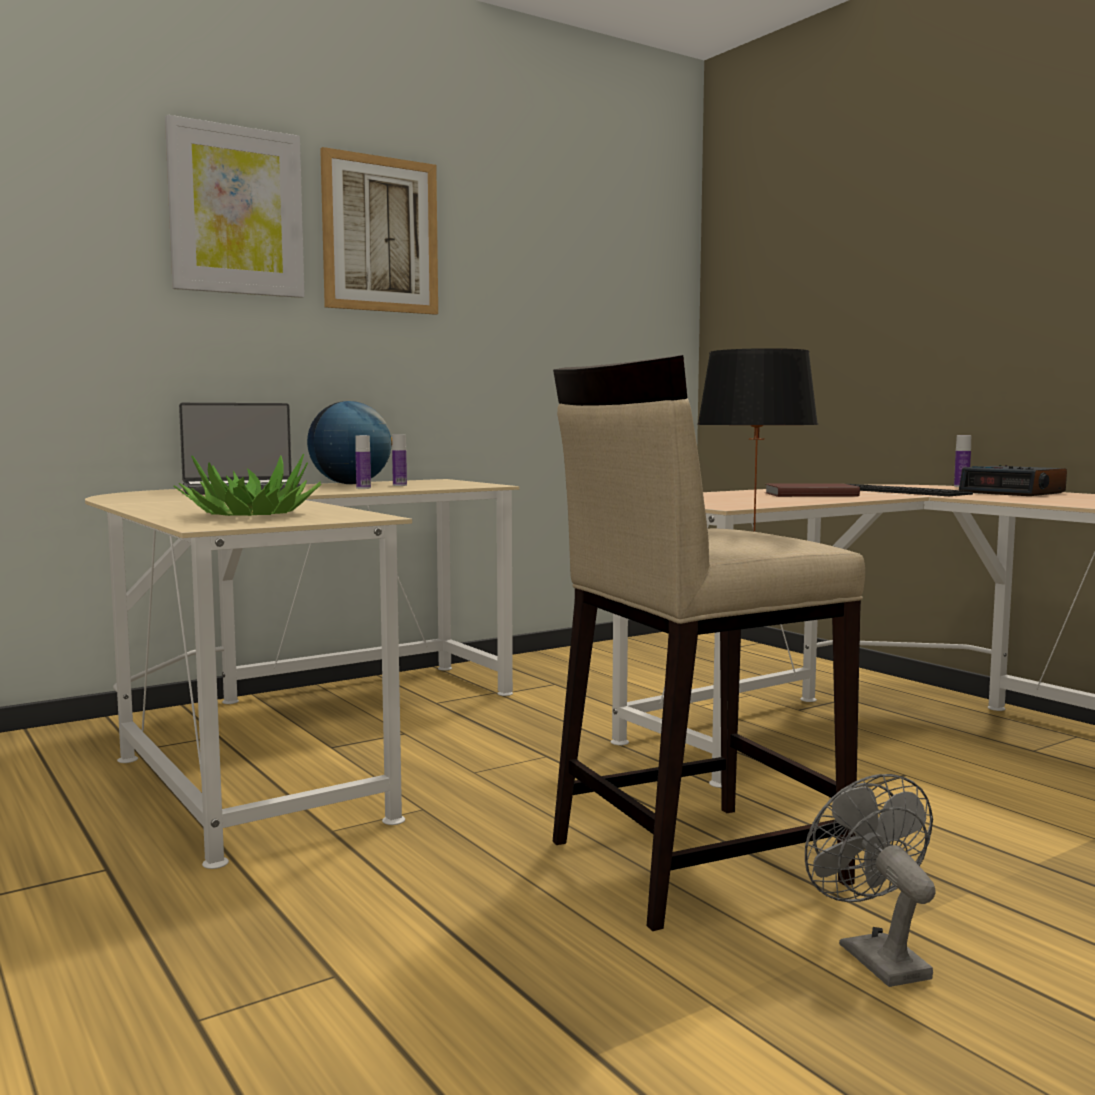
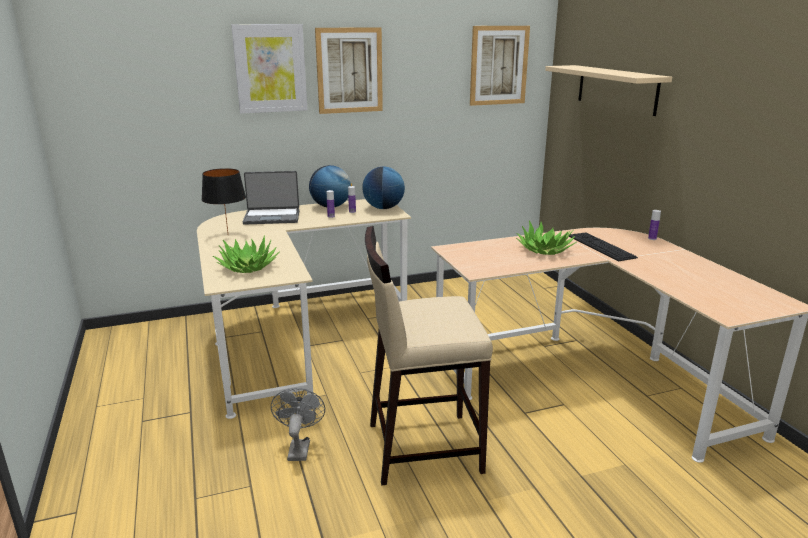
camera: 15 degrees right, 15 degrees up
(456, 483) = (383, 208): none -> globe
(622, 259) = (499, 65): none -> picture
(755, 531) = (457, 312): black table lamp -> black table lamp (228, 235)
(809, 494) = (544, 250): brown book -> potted plant
(839, 270) = (616, 89): none -> beige shelf
(874, 956) = (463, 516): grey fan -> grey fan (299, 447)
(1013, 492) = (666, 256): alarm clock -> none

